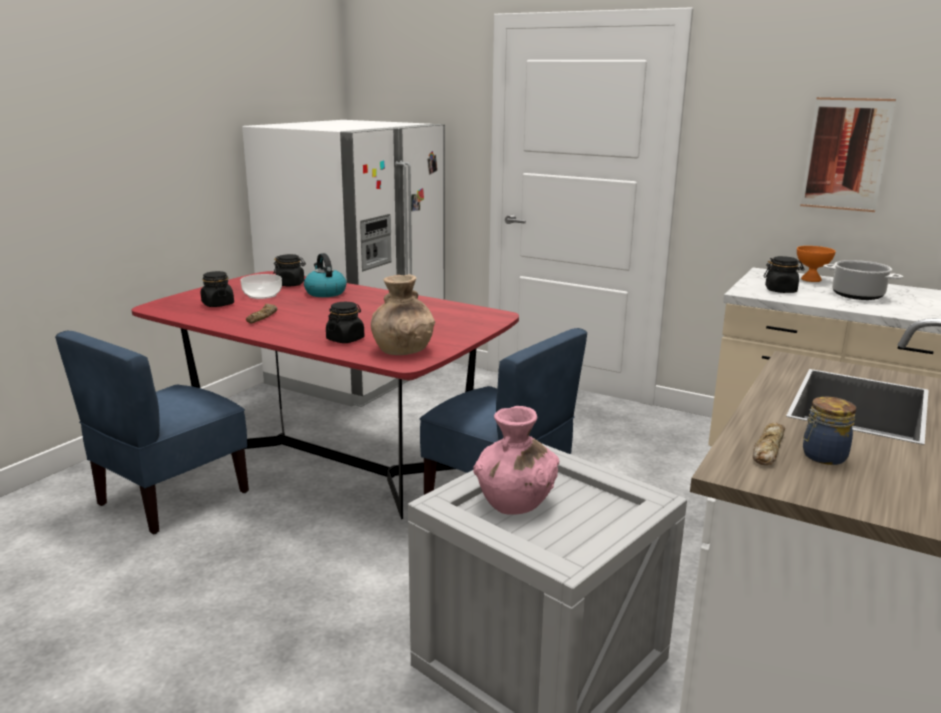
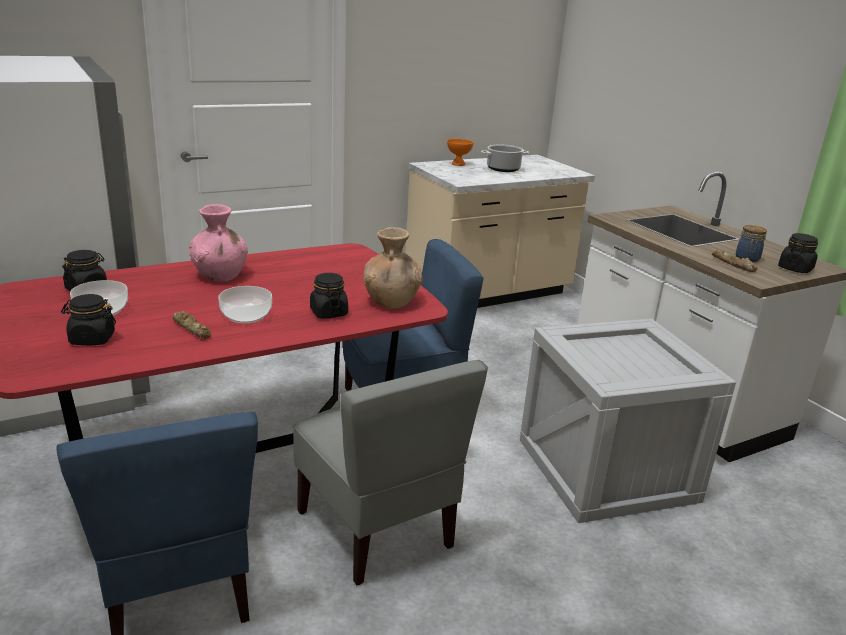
camera: 60 degrees left, 5 degrees up
(299, 549) = (377, 529): none -> grey chair
(304, 322) = (246, 315): none -> bowl
(325, 292) = (156, 283): kettle -> none
(515, 503) = (613, 365): pink vase -> pink vase (220, 275)
(781, 290) = (470, 176): black jar -> black jar (795, 269)
(846, 154) = (459, 68): picture -> none

